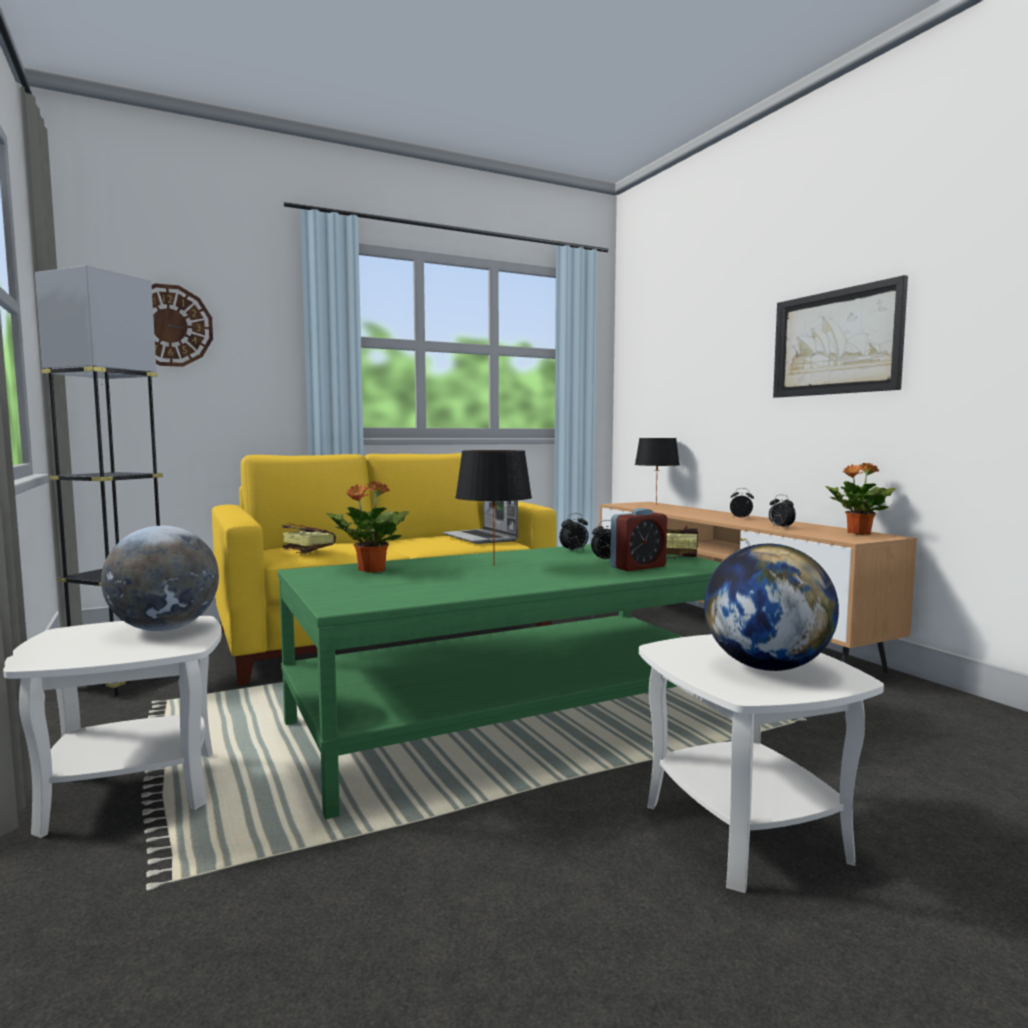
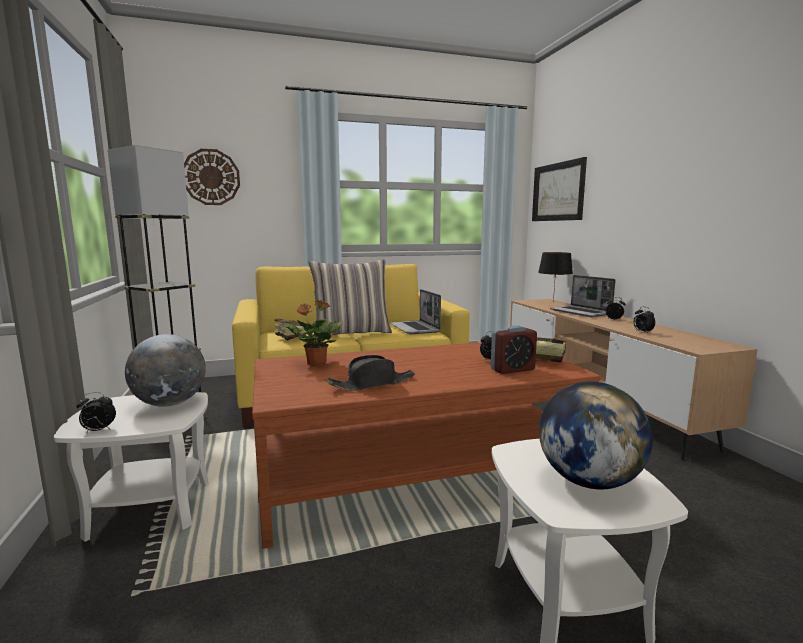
camera: 10 degrees right, 5 degrees up
(393, 545) = (352, 332): none -> pillow
(464, 585) = (372, 384): none -> black hat
(494, 566) = (405, 363): black table lamp -> none
(515, 720) = (418, 473): green coffee table -> brown coffee table
(574, 551) = (471, 349): alarm clock -> alarm clock (98, 431)
(697, 512) = (581, 312): none -> laptop
(836, 342) = (701, 184): picture -> picture (558, 192)
(858, 533) = (706, 341): potted plant -> none

